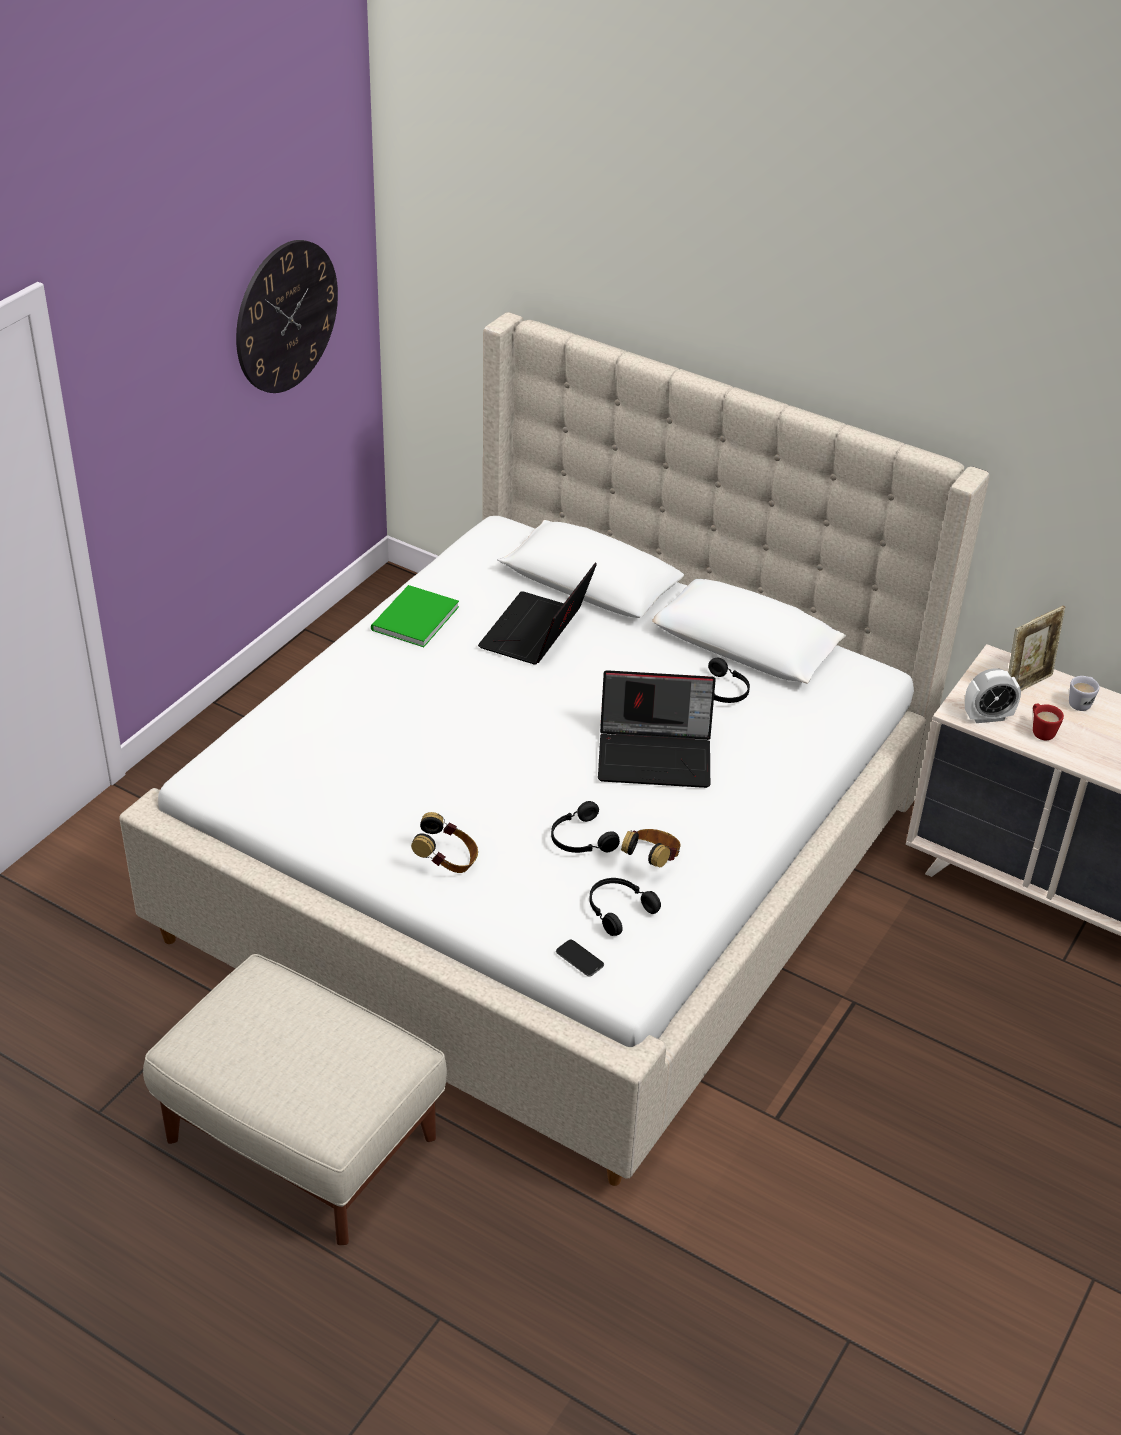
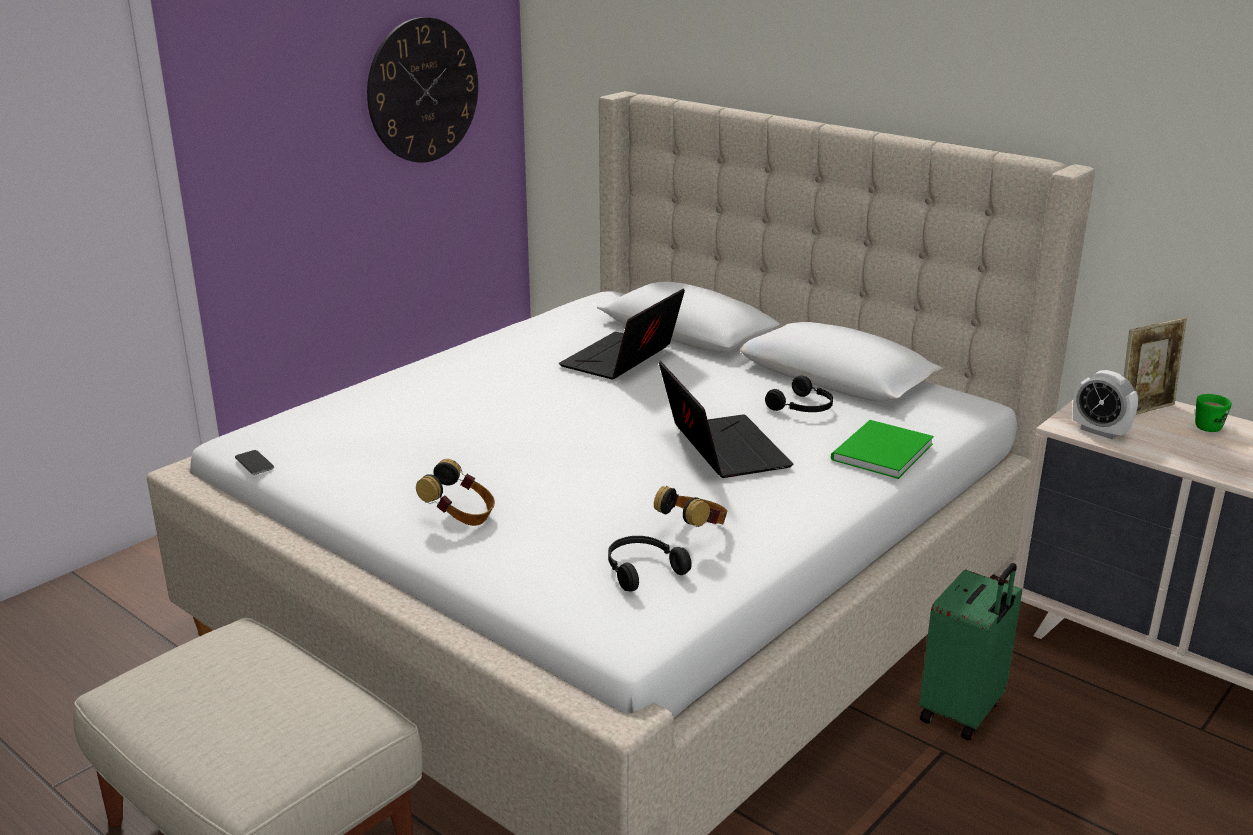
camera: 10 degrees right, 15 degrees down
(412, 619) = (502, 346): green book -> green book (878, 452)
(579, 959) = (581, 610): phone -> phone (254, 463)
(580, 839) = (617, 508): black headphones -> none
(656, 755) = (721, 449): laptop -> laptop turned 120 degrees counterclockwise
(868, 961) = (963, 712): none -> green suitcase
(987, 717) = (1100, 431): alarm clock -> alarm clock turned 45 degrees clockwise
(1040, 731) = (1163, 445): red mug -> none
(1081, 702) = (1210, 426): white mug -> green mug

